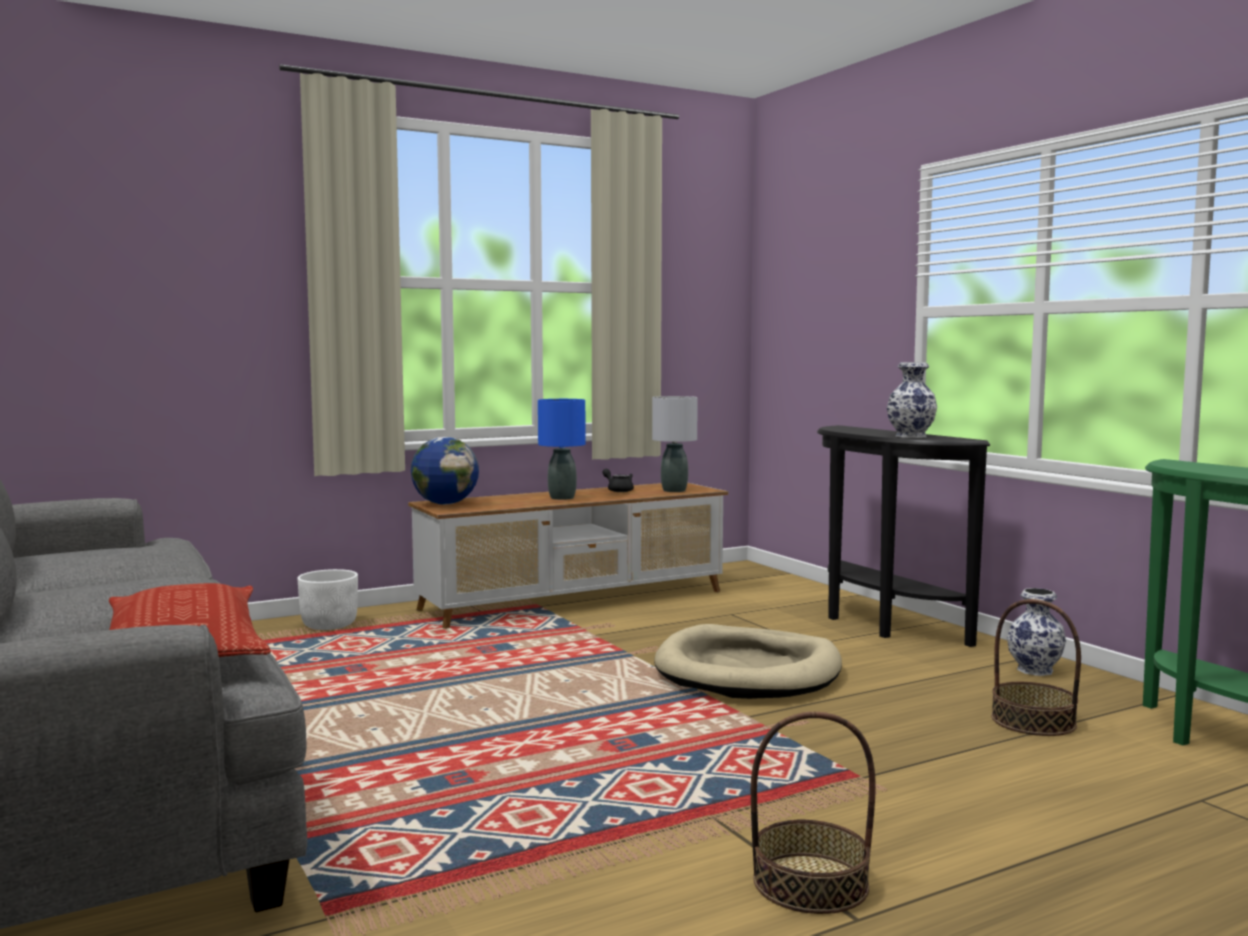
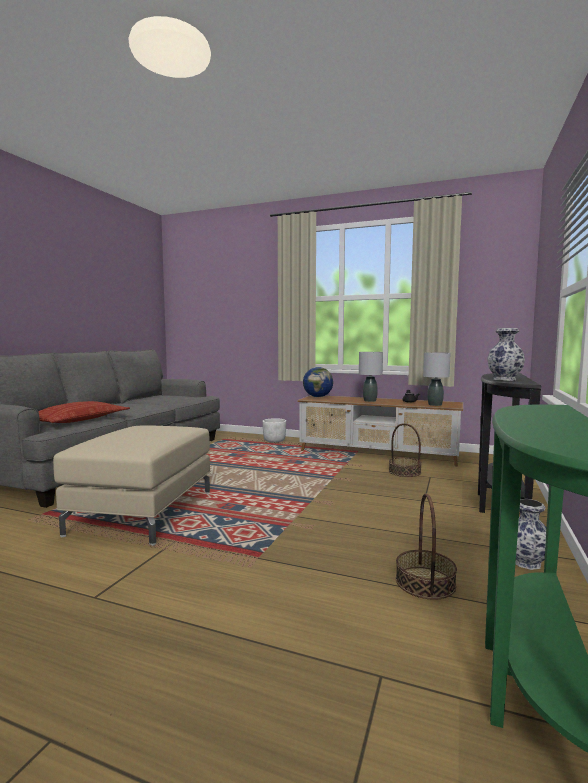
camera: 50 degrees right, 0 degrees up
(525, 811) = (145, 512): none -> beige ottoman
(561, 498) = (369, 400): blue table lamp -> grey table lamp
(748, 671) = (357, 501): beige dog bed -> none
(810, 883) = (124, 577): basket -> basket (404, 472)

